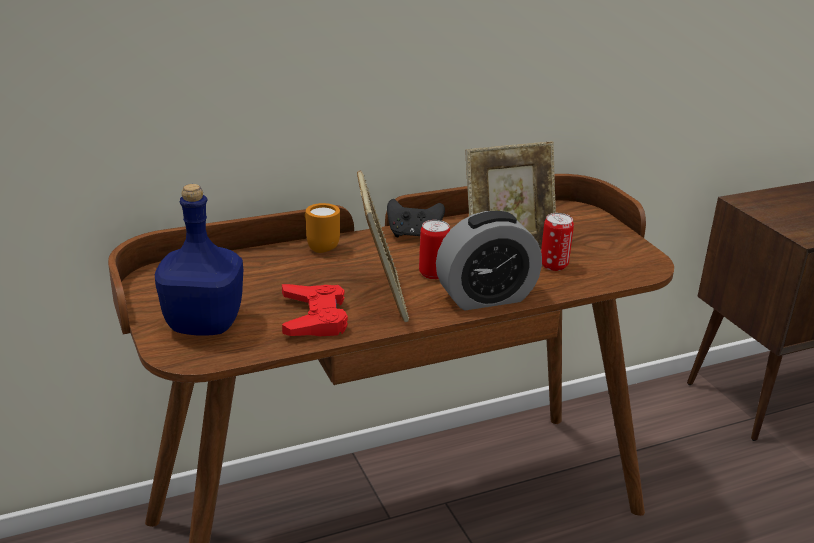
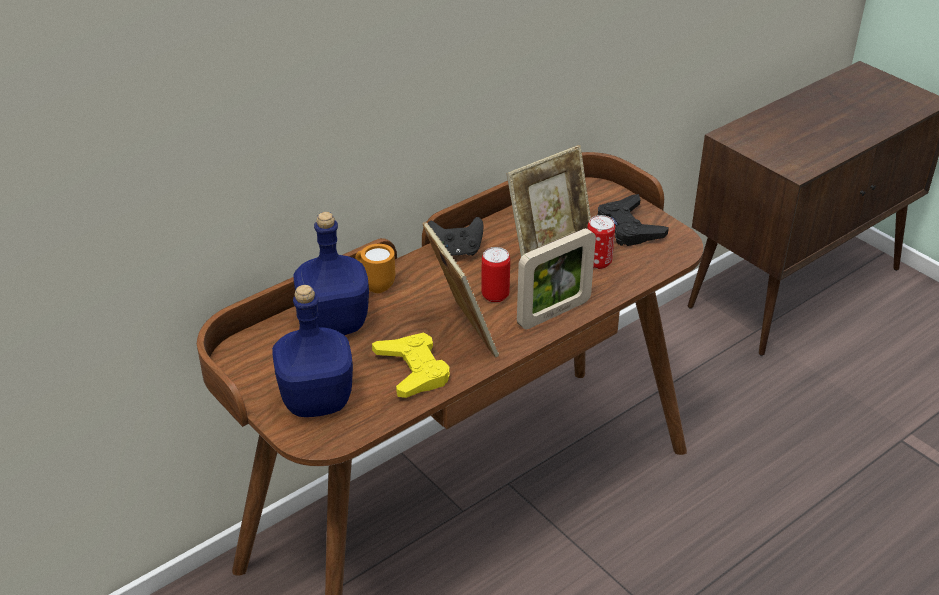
camera: 15 degrees left, 10 degrees up
(261, 268) = (333, 324): none -> blue bottle
(314, 317) = (413, 370): red game controller -> yellow game controller
(486, 297) = (554, 313): alarm clock -> picture frame
(600, 243) = (629, 227): none -> black game controller

